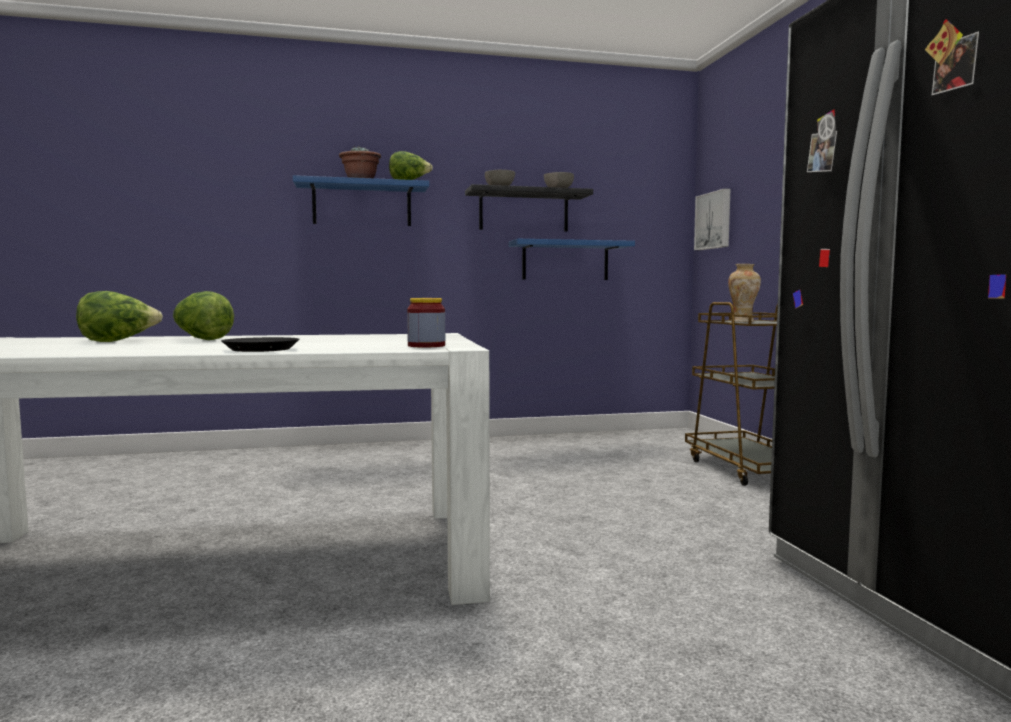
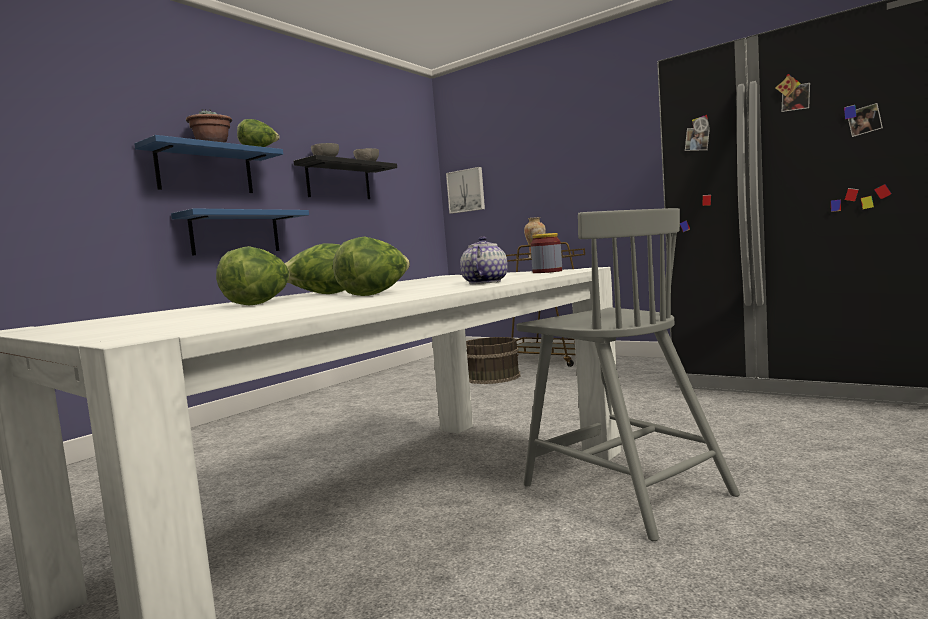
camera: 40 degrees left, 0 degrees up
(159, 347) = (375, 294): none -> lettuce
(260, 349) = (484, 282): black plate -> teapot
(378, 637) = (622, 488): none -> grey chair
(565, 261) = (371, 224): blue shelf -> blue shelf (235, 233)
(626, 471) = (491, 377): none -> brown bucket

